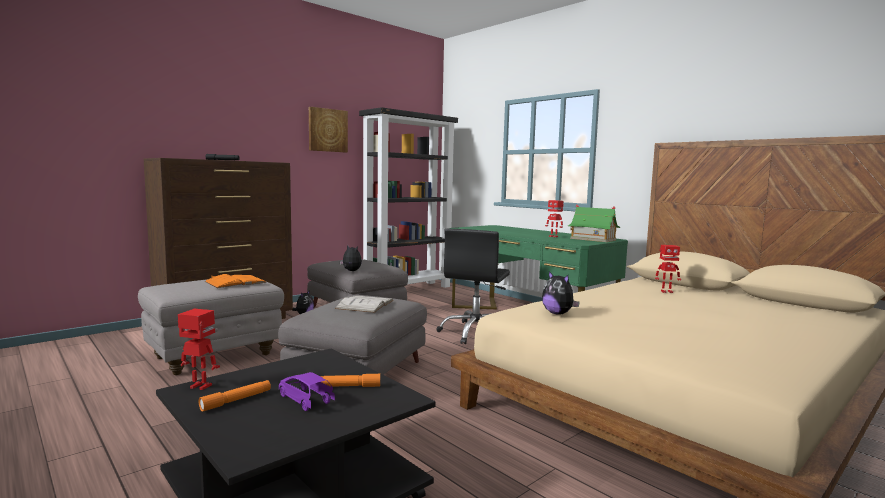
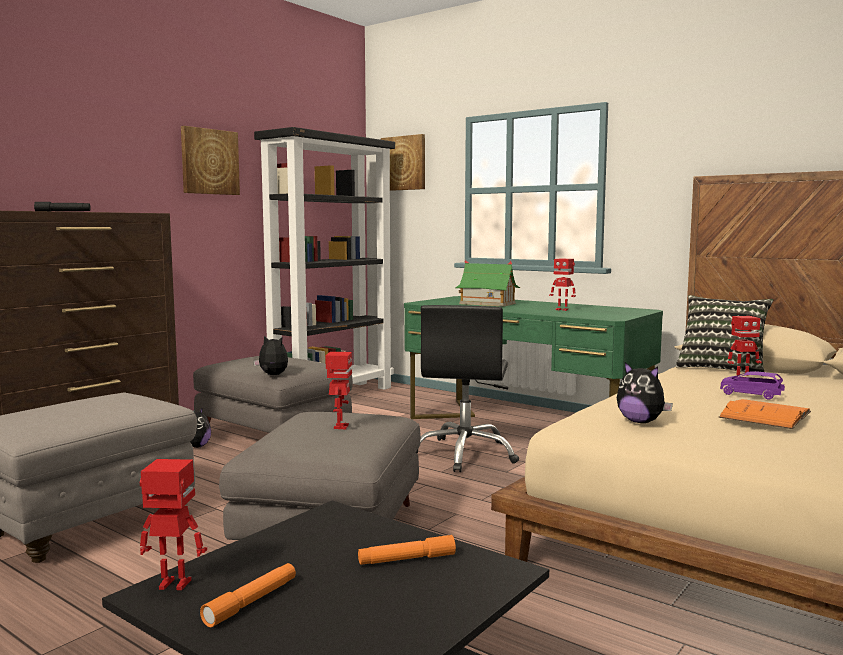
camera: 10 degrees left, 0 degrees up
(235, 282) = (117, 405): orange book -> orange book (765, 414)
(305, 400) = (359, 589): purple toy car -> purple toy car (750, 395)
(365, 304) = (340, 427): white book -> toy robot
(465, 132) = (404, 163): none -> picture
(592, 239) = (617, 311): toy house -> toy house (487, 303)
(659, 283) = (722, 368): none -> pillow

